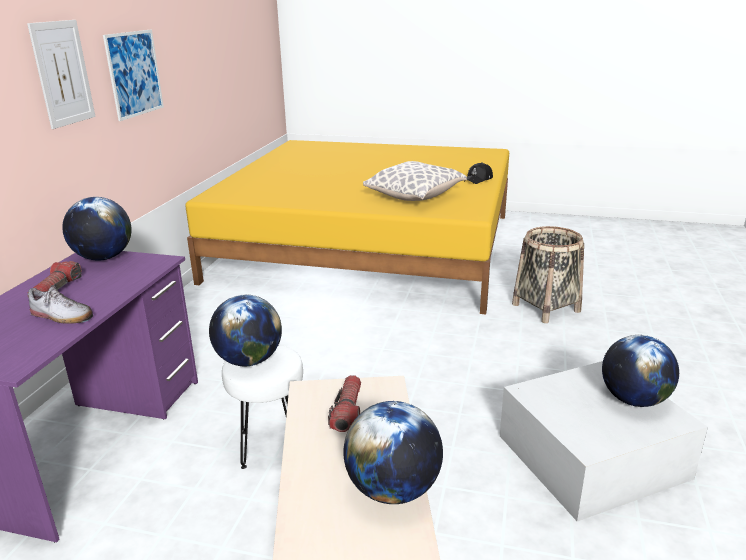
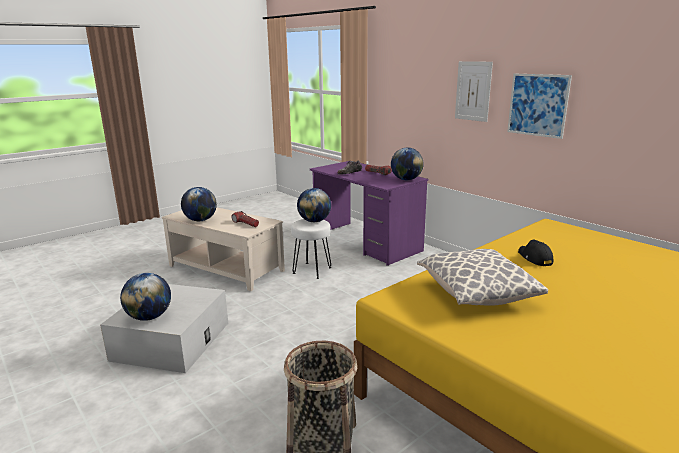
camera: 125 degrees right, 5 degrees down
(478, 179) = (524, 362): black cap -> black cap (534, 258)

